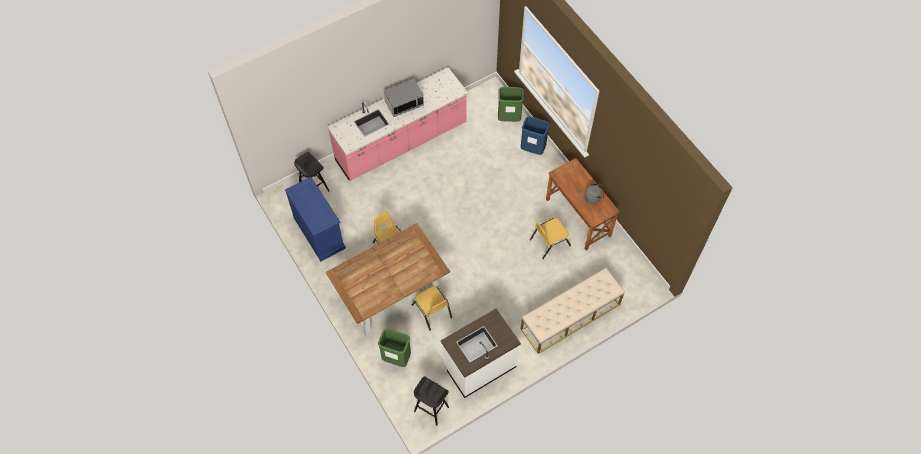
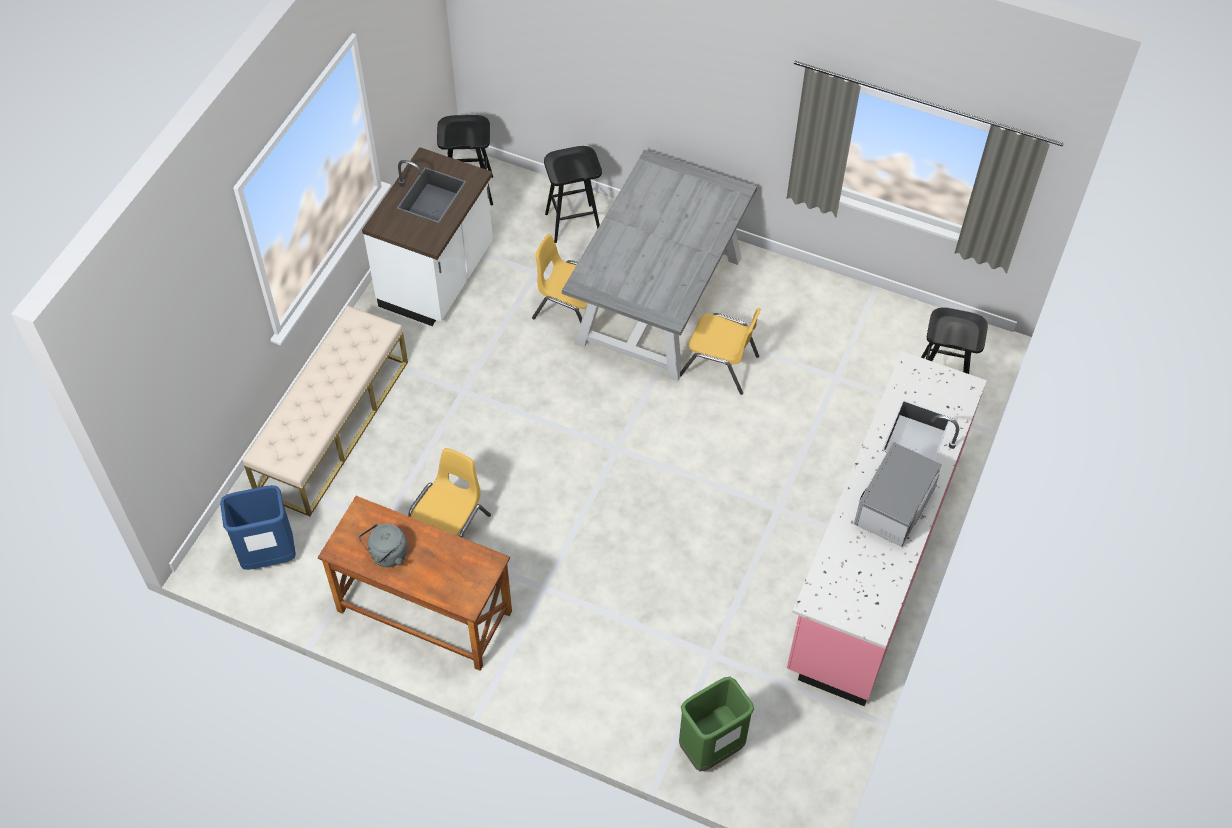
camera: 145 degrees right, 5 degrees down
(319, 233) = (857, 322): blue dresser -> none
(391, 293) = (659, 301): brown dining table -> grey dining table
(396, 358) = (573, 223): green trash can -> black stool
(533, 149) = (610, 705): blue trash can -> blue trash can (269, 556)

